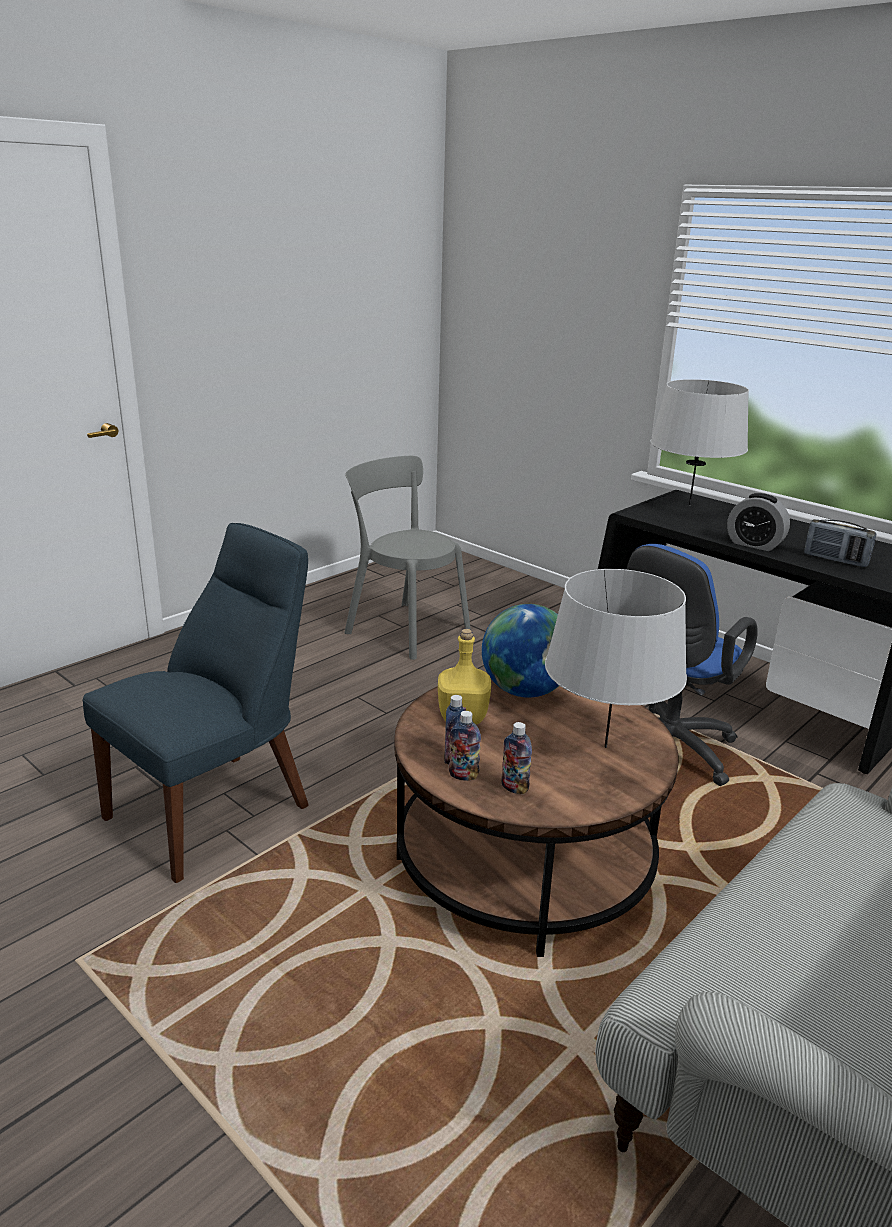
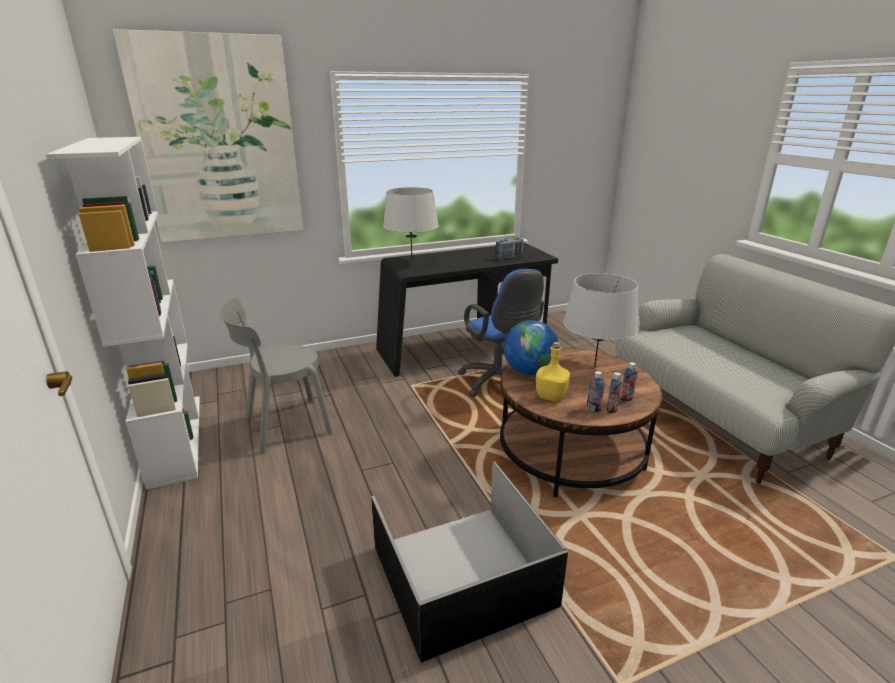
camera: 65 degrees left, 0 degrees up
(216, 809) = (464, 574): blue chair -> black storage box
(340, 585) = (175, 437): none -> white bookcase
(538, 274) = (219, 141): none -> picture
(754, 544) = (478, 264): alarm clock -> none

